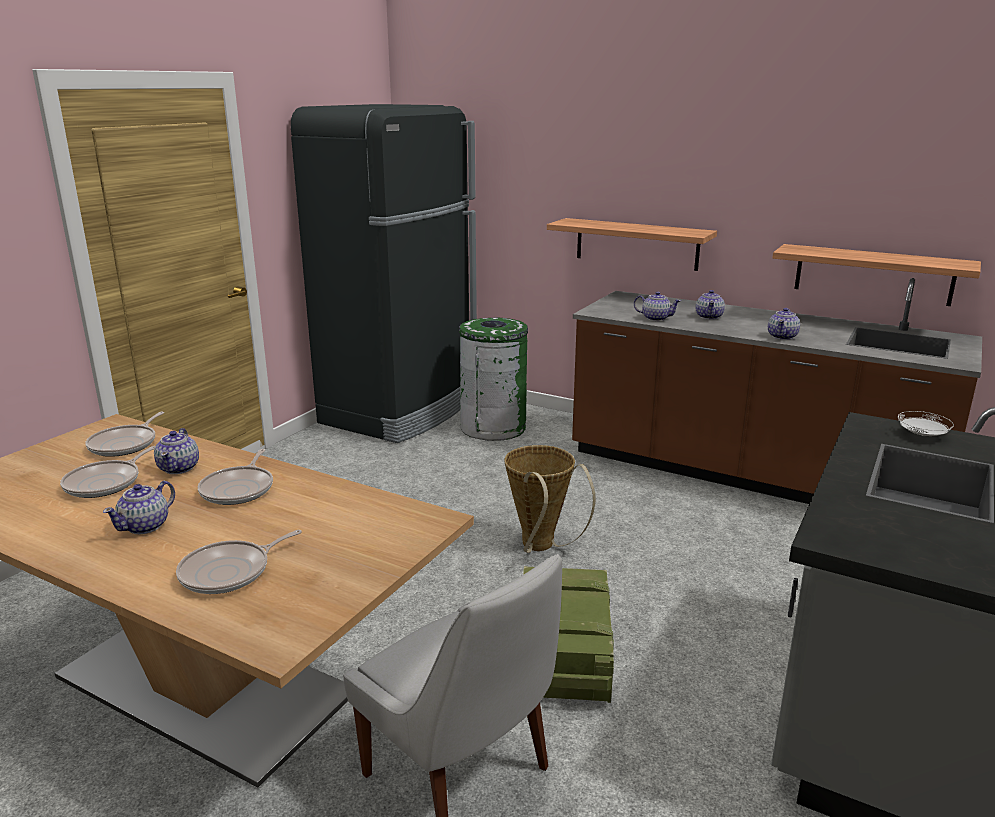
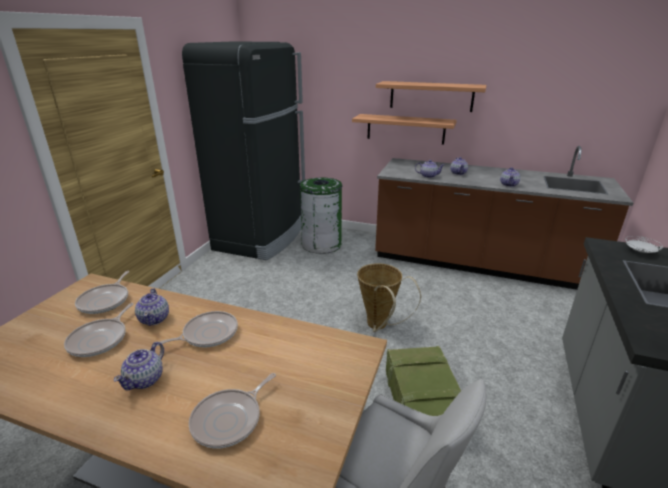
camera: 10 degrees left, 5 degrees up
(239, 489) = (207, 334): frying pan -> frying pan turned 120 degrees counterclockwise
(873, 274) = (551, 144): shelf -> shelf (431, 96)

